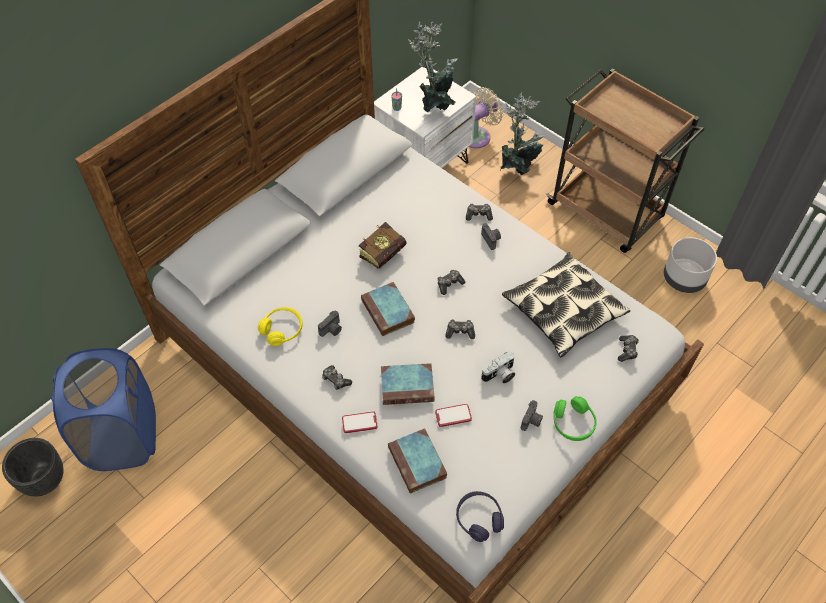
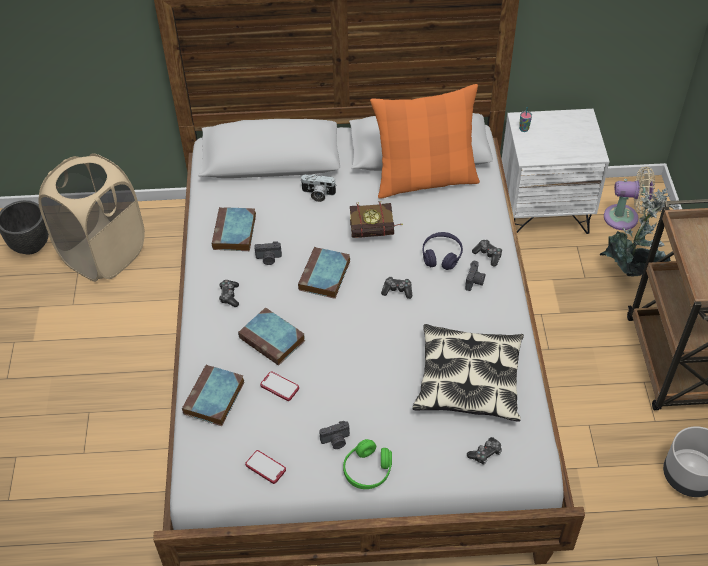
camera: 45 degrees right, 5 degrees down
(123, 437) = (104, 254): blue laundry basket -> beige laundry basket
(282, 330) = (235, 233): yellow headphones -> book
(359, 423) = (210, 338): phone -> phone (265, 467)
(375, 190) = (425, 180): none -> orange pillow
(435, 104) = (561, 146): potted plant -> none
(460, 332) = (361, 332): game controller -> none
(479, 518) = (211, 475): purple headphones -> purple headphones (441, 255)
(499, 375) = (353, 387): camera -> camera (317, 194)

